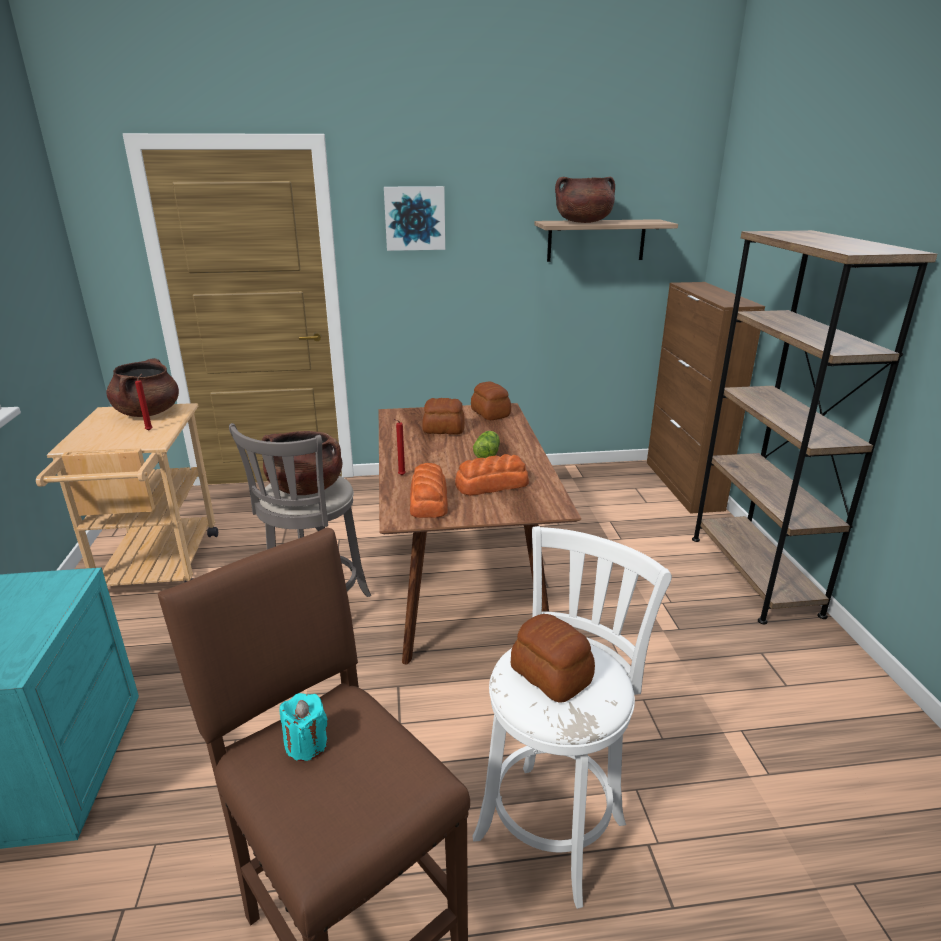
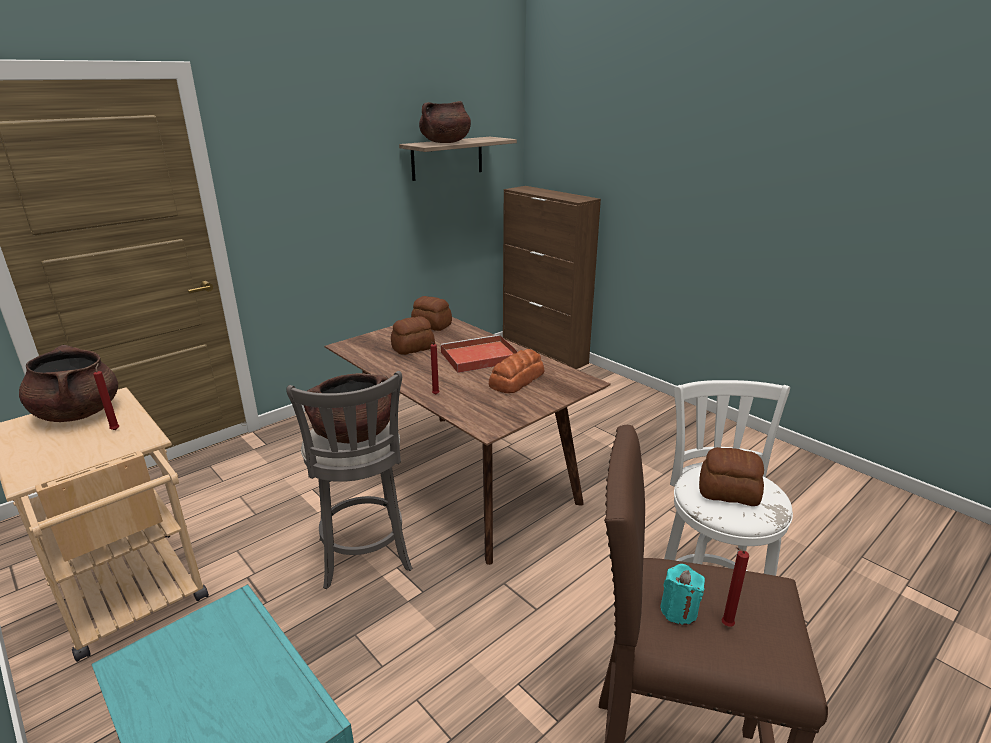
camera: 35 degrees left, 0 degrees up
(322, 781) = (725, 625): none -> red candle
(414, 218) = (293, 148): picture -> none
(429, 500) = (488, 406): bread -> none
(488, 454) = (478, 357): lettuce -> red tray
(753, 574) = (646, 401): brown bookcase -> none

